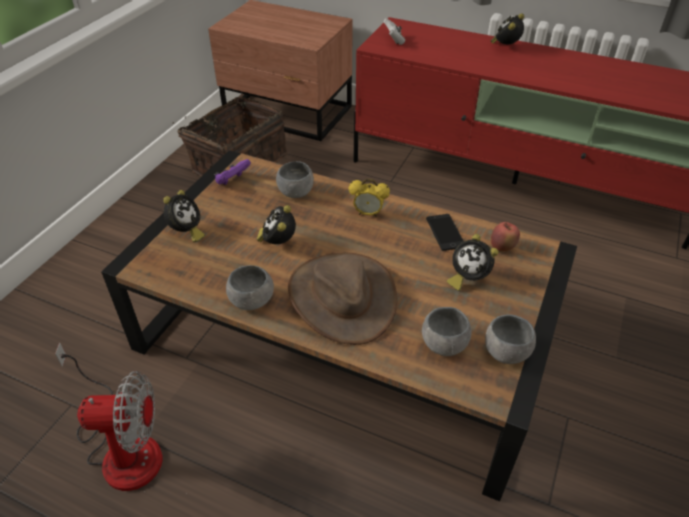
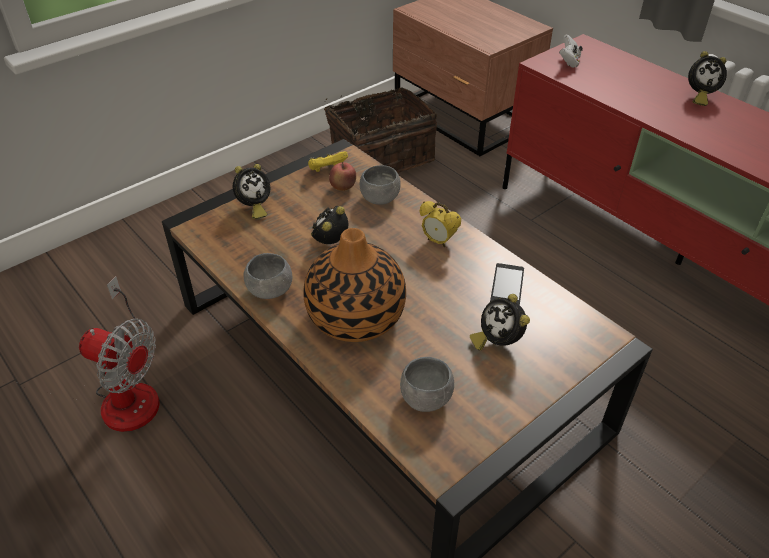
camera: 25 degrees right, 0 degrees up
(232, 181) = (327, 170): purple game controller -> yellow game controller
(341, 297) = (355, 316): brown hat -> vase
(502, 247) = (560, 322): apple -> apple (343, 188)
(505, 47) = (698, 97): alarm clock -> alarm clock turned 150 degrees counterclockwise
(506, 352) = (486, 430): grey bowl -> none

